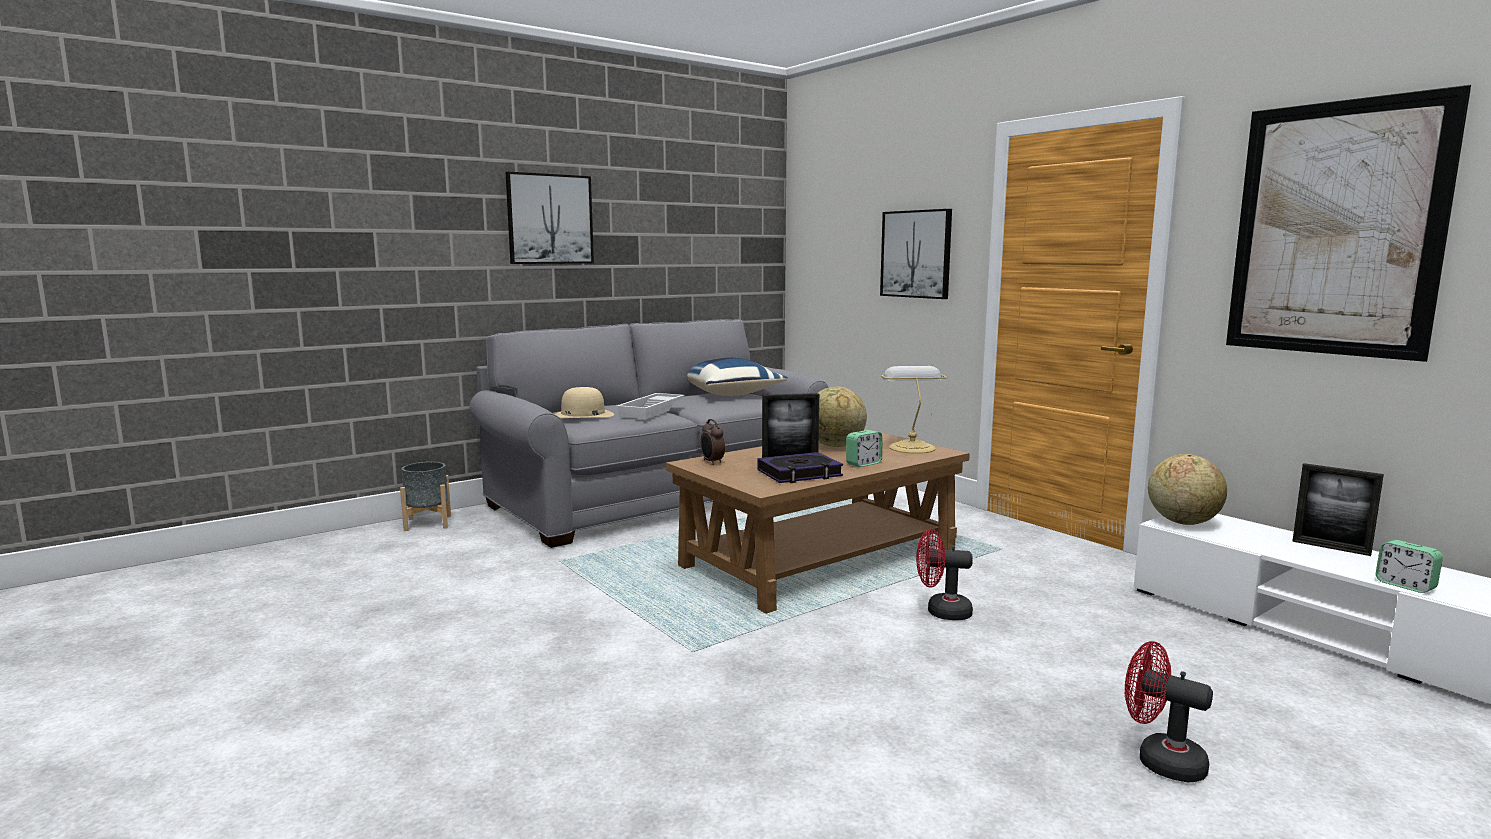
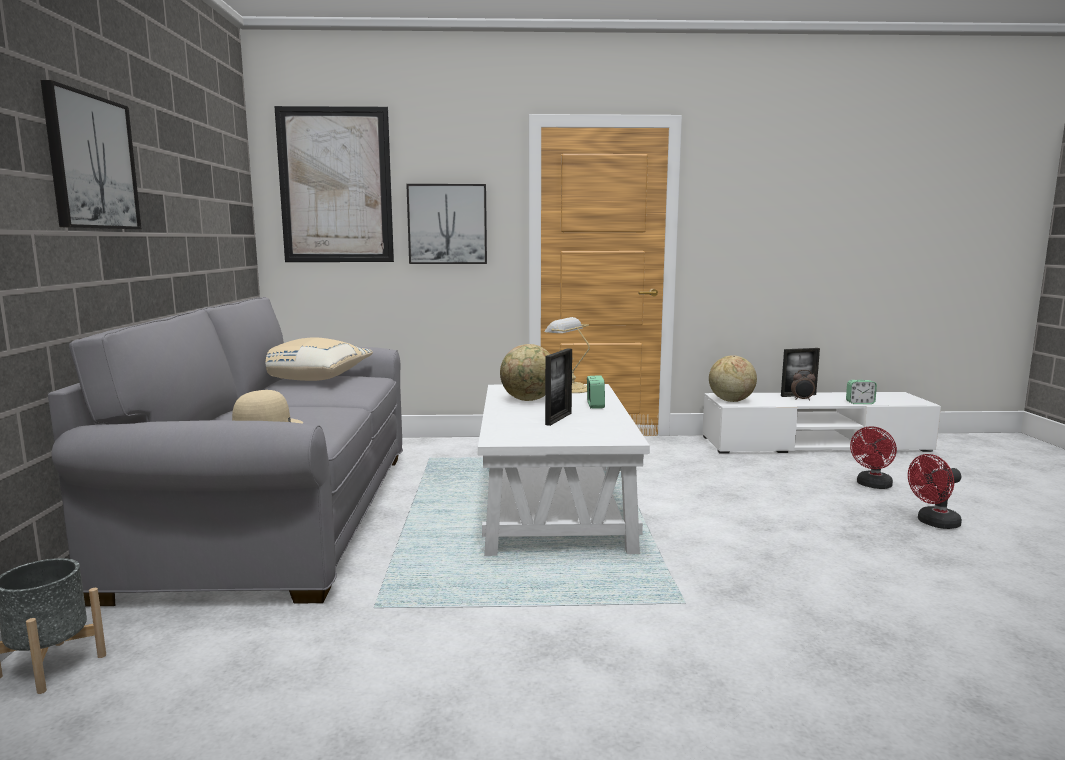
camera: 55 degrees left, 0 degrees up
(652, 411) = (316, 407): white tray -> none
(712, 462) = (509, 435): alarm clock -> alarm clock (802, 399)
(730, 394) = (312, 379): blue pillow -> beige pillow
(799, 474) = (595, 423): book -> none
(819, 559) = (553, 505): brown coffee table -> white coffee table
(941, 612) = (698, 503): red fan -> red fan (872, 485)
(1335, 229) = (776, 209): picture -> picture (335, 186)

